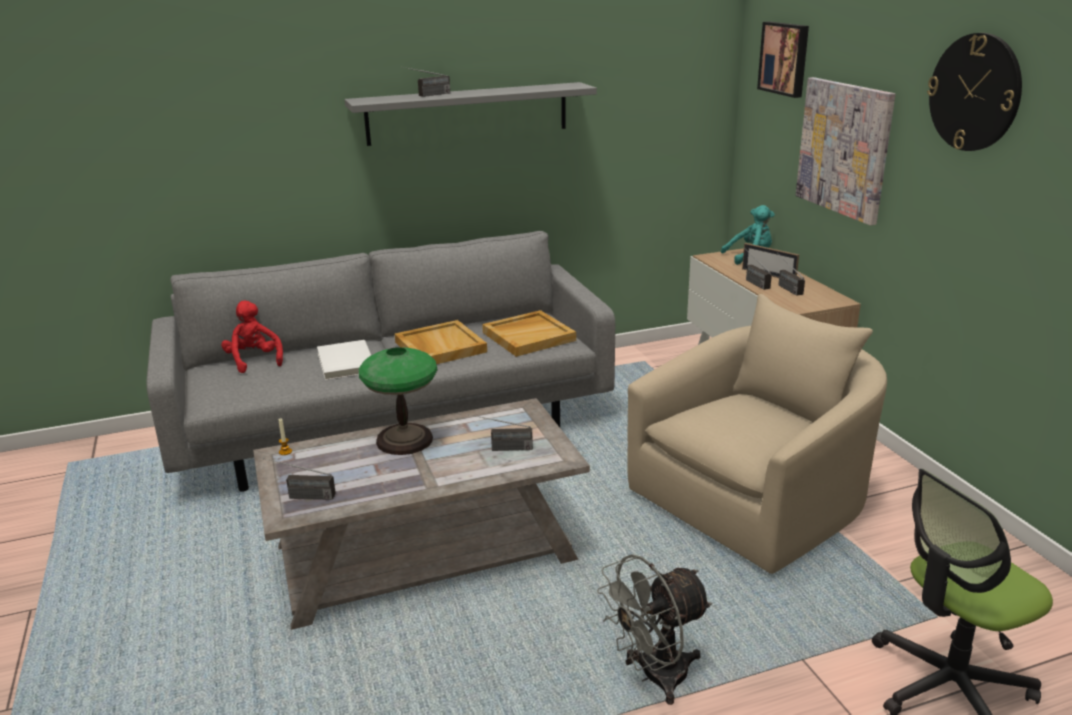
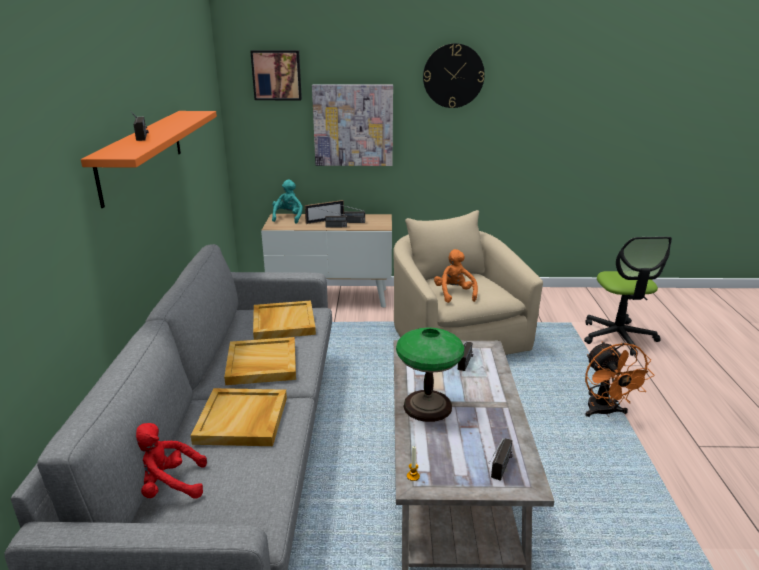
camera: 70 degrees left, 0 degrees up
(344, 362) = (242, 420): white book -> beige tray
(468, 113) = (142, 153): grey shelf -> orange shelf
(653, 677) = (604, 412): grey fan -> orange fan
(708, 416) = (454, 294): none -> orange plush toy

